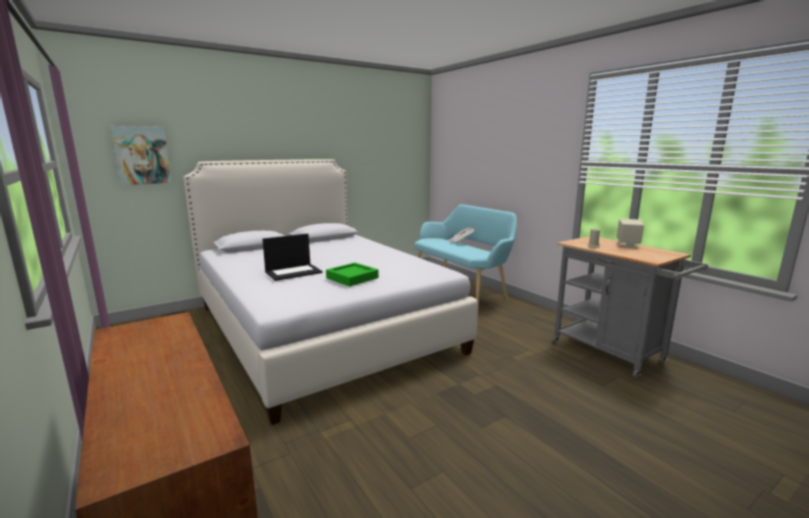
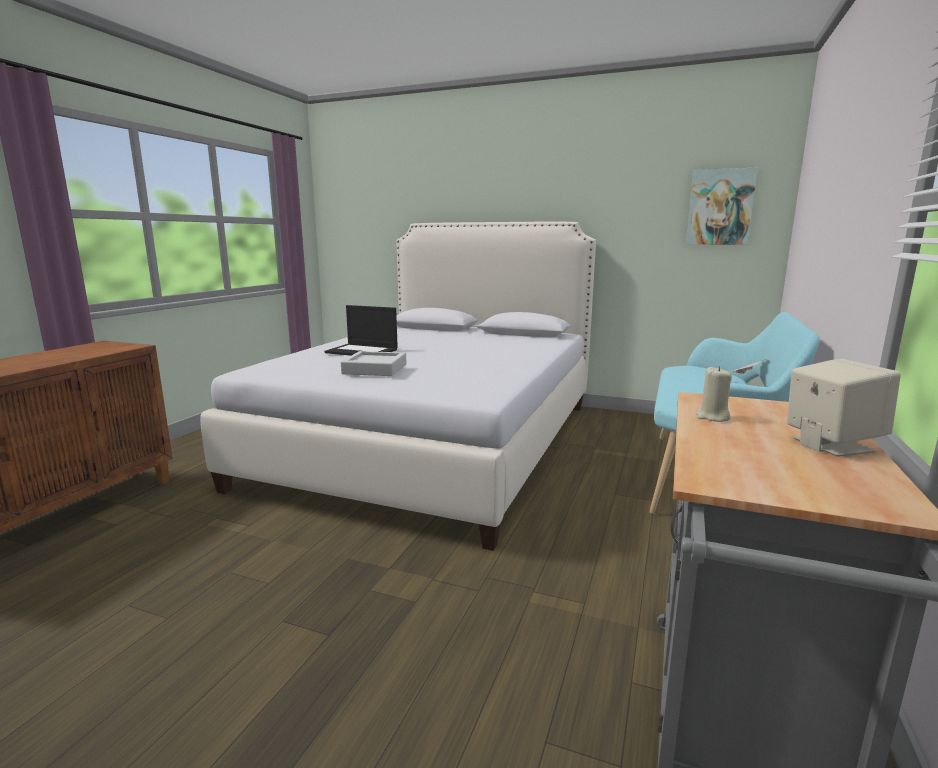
camera: 55 degrees right, 0 degrees up
(142, 155) = (370, 217): picture -> picture (720, 207)
(352, 278) = (375, 369): green tray -> grey tray

